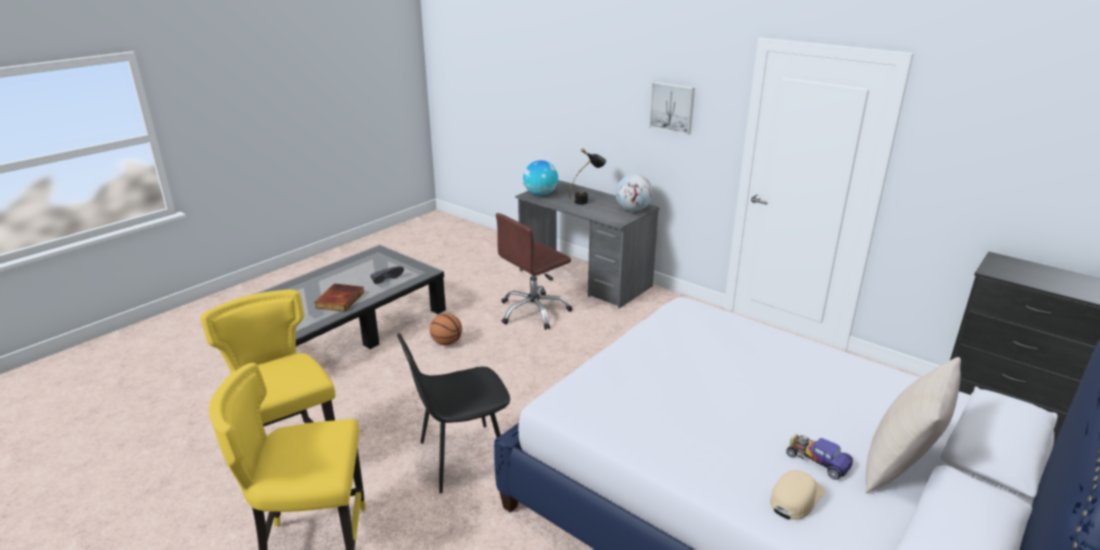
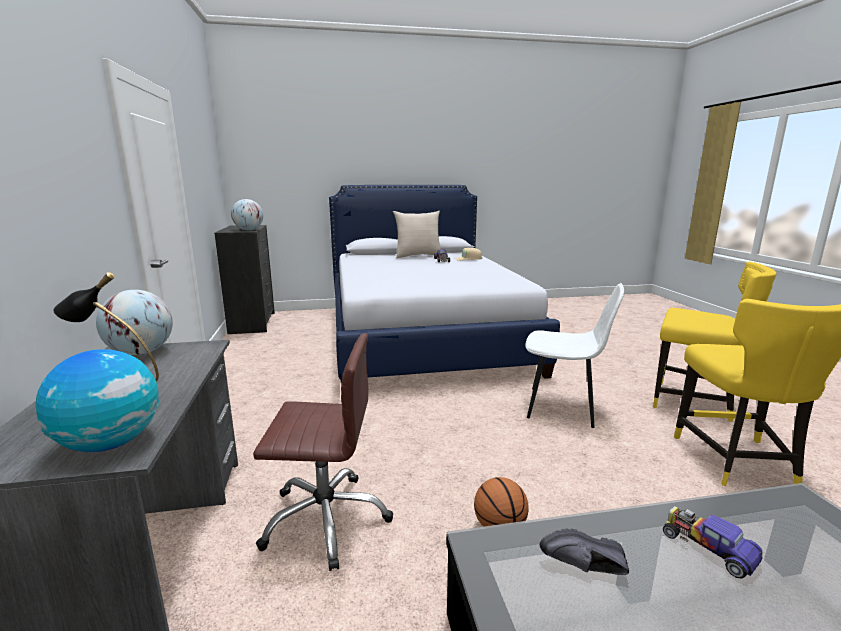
camera: 140 degrees left, 10 degrees down
(339, 299) = (708, 547): book -> toy car
(461, 458) = (563, 407): black chair -> white chair
(672, 107) = (66, 169): picture -> none
(1007, 274) = (248, 230): none -> globe

